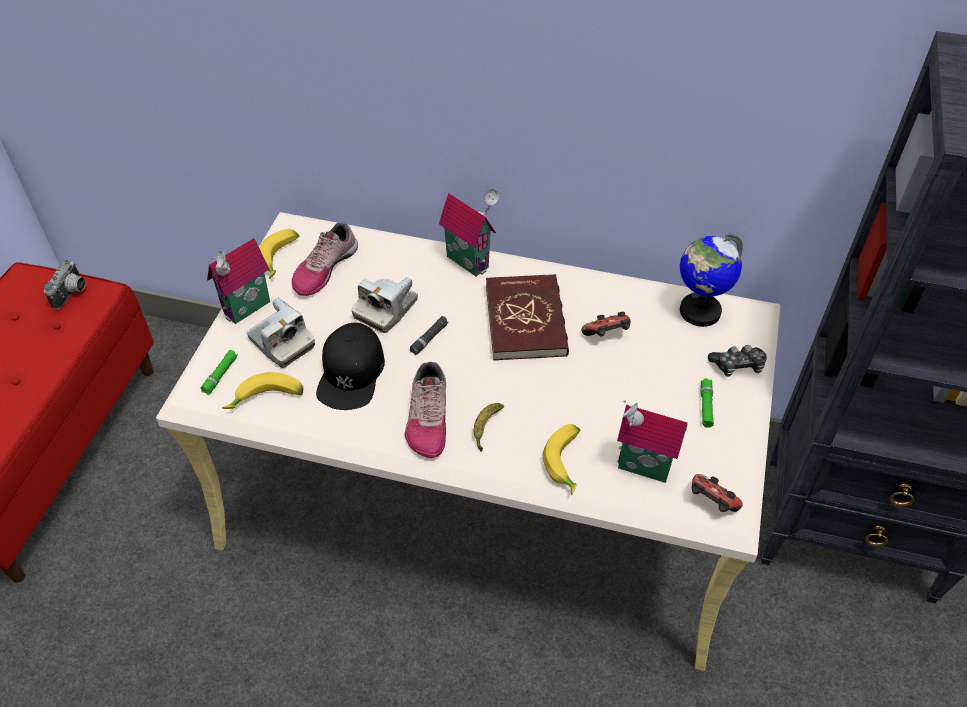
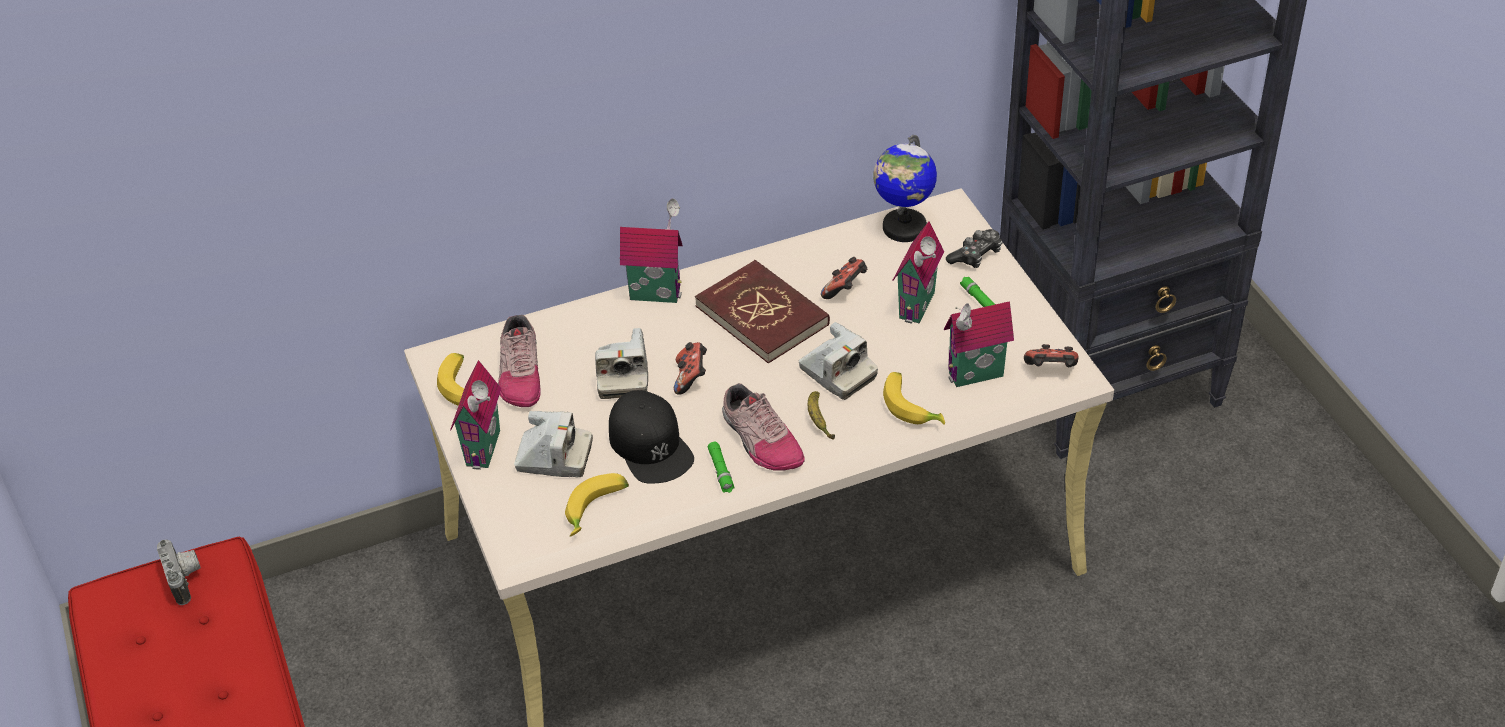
camera: 35 degrees left, 5 degrees down
(220, 375) = (527, 517): green flashlight -> green flashlight (721, 471)
(429, 339) = (691, 378): black flashlight -> game controller
(536, 399) = (837, 373): none -> camera
(652, 382) = (920, 306): none -> toy house

